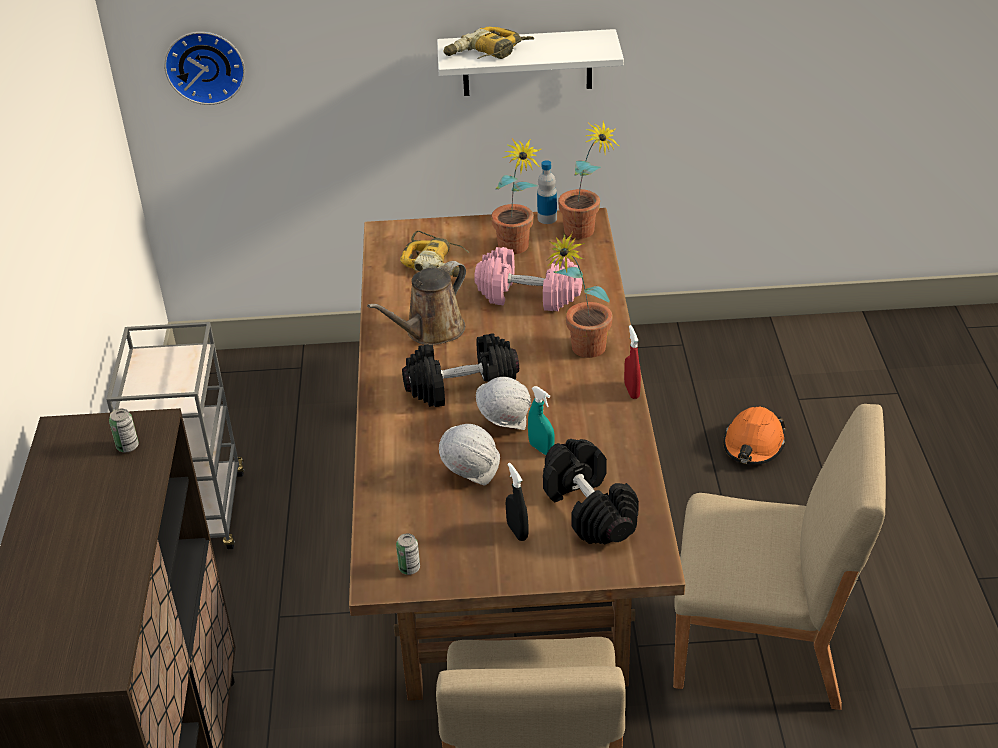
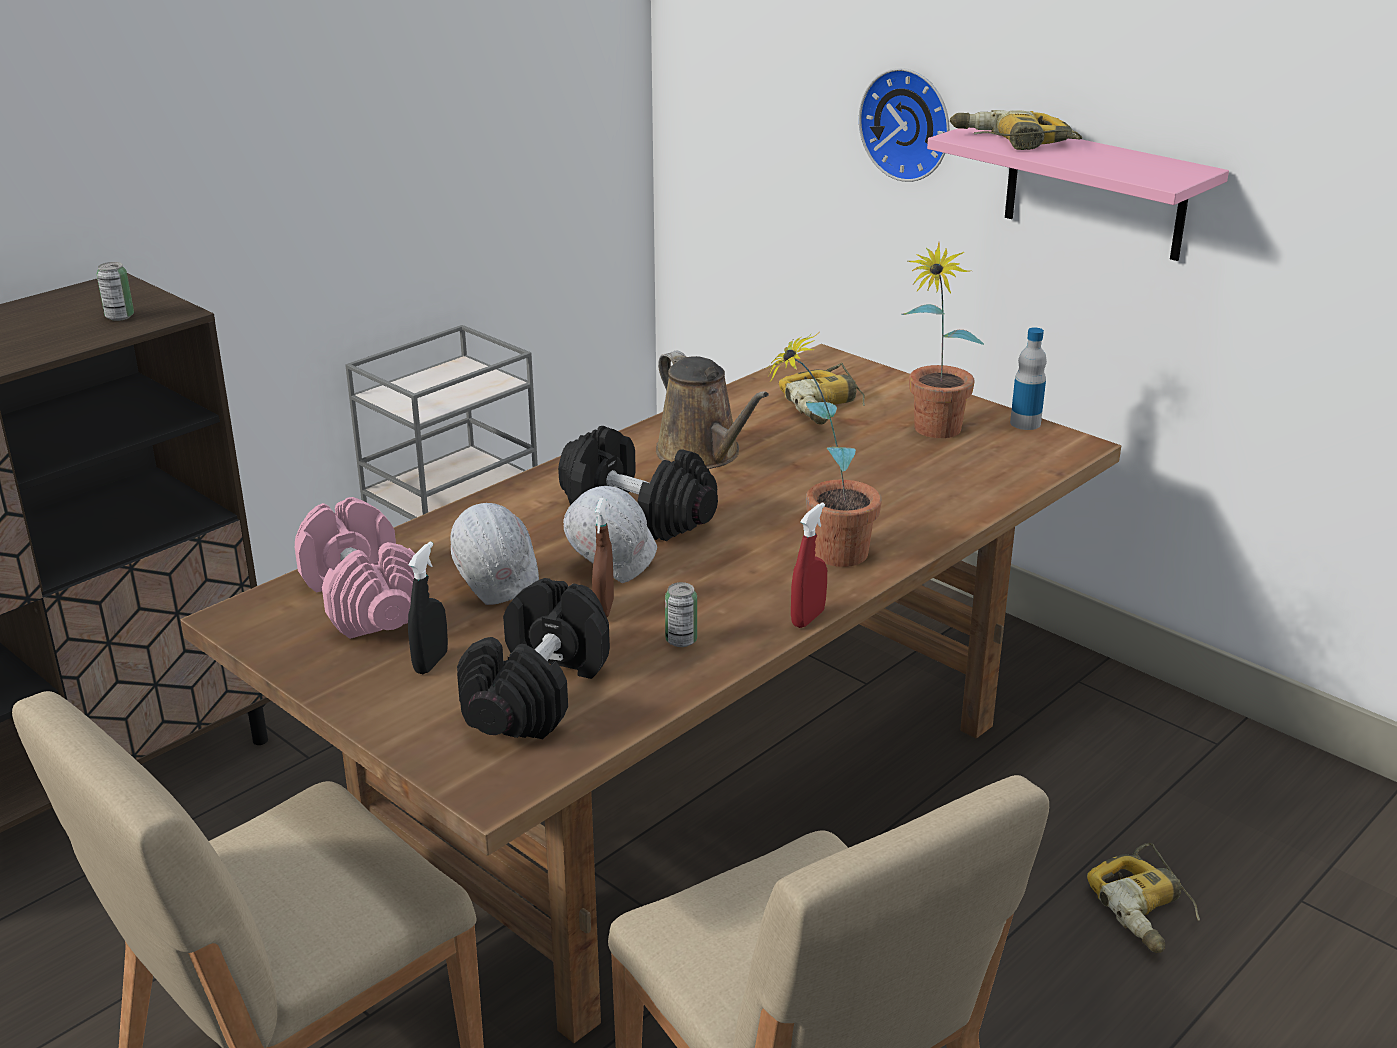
camera: 45 degrees right, 10 degrees down
(205, 65) = (733, 86): wall clock -> wall clock (909, 123)
(409, 568) = (282, 625): can -> can (681, 640)
(431, 331) = (703, 454): brown watering can -> brown watering can turned 120 degrees counterclockwise
(527, 62) = (1095, 191): white shelf -> pink shelf
(529, 295) = (867, 476): pink dumbbell -> pink dumbbell (365, 600)
(541, 449) = (603, 609): turquoise spray bottle -> brown spray bottle
(585, 234) = (1044, 456): potted plant -> none
(753, 445) = (1146, 909): orange hard hat -> power drill

